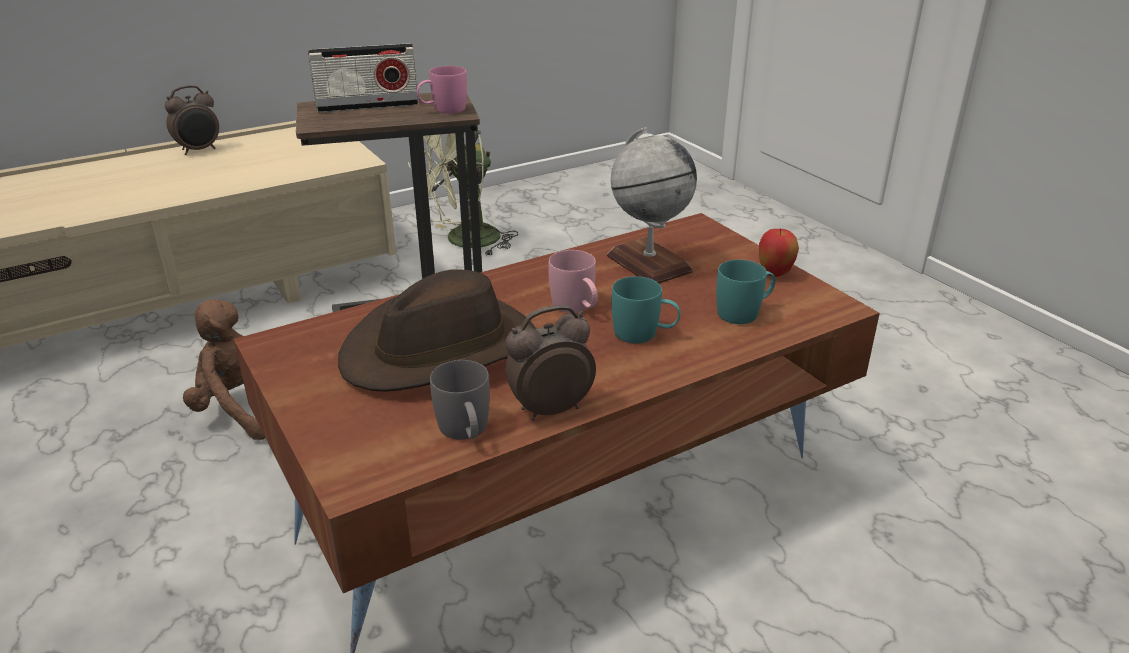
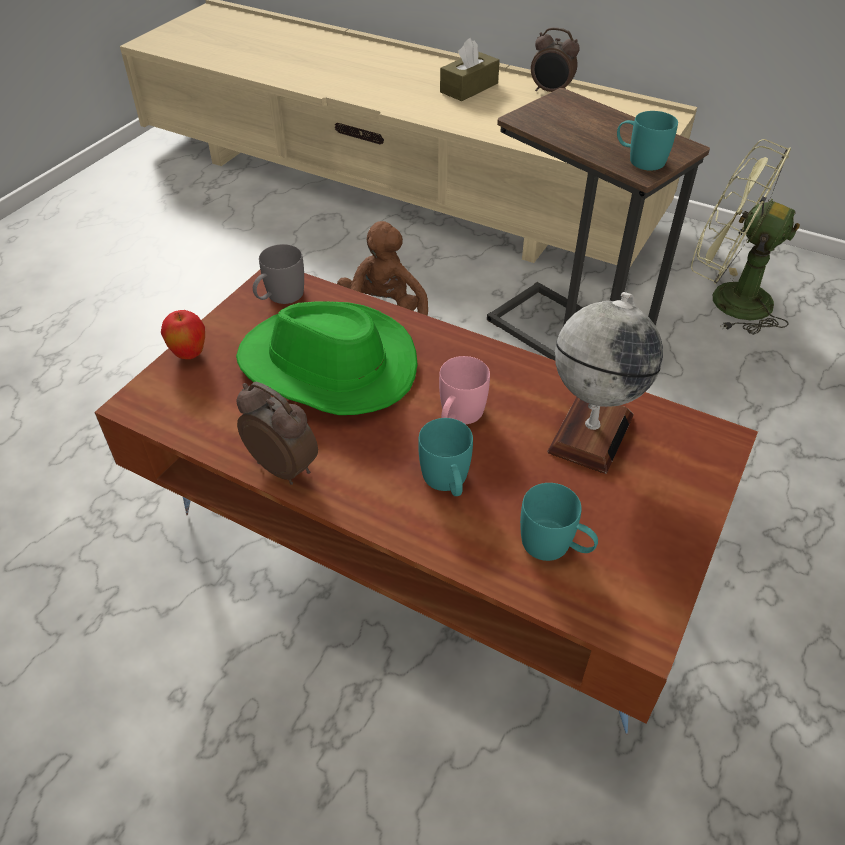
camera: 60 degrees right, 15 degrees up
(118, 177) = (469, 88): none -> brown tissue box
(368, 106) = (596, 121): radio -> none
(441, 350) = (327, 366): brown hat -> green hat
(443, 110) = (639, 160): pink mug -> turquoise mug
(465, 432) = (224, 432): grey mug -> grey mug (279, 297)
(774, 274) = (667, 546): apple -> apple (189, 355)

